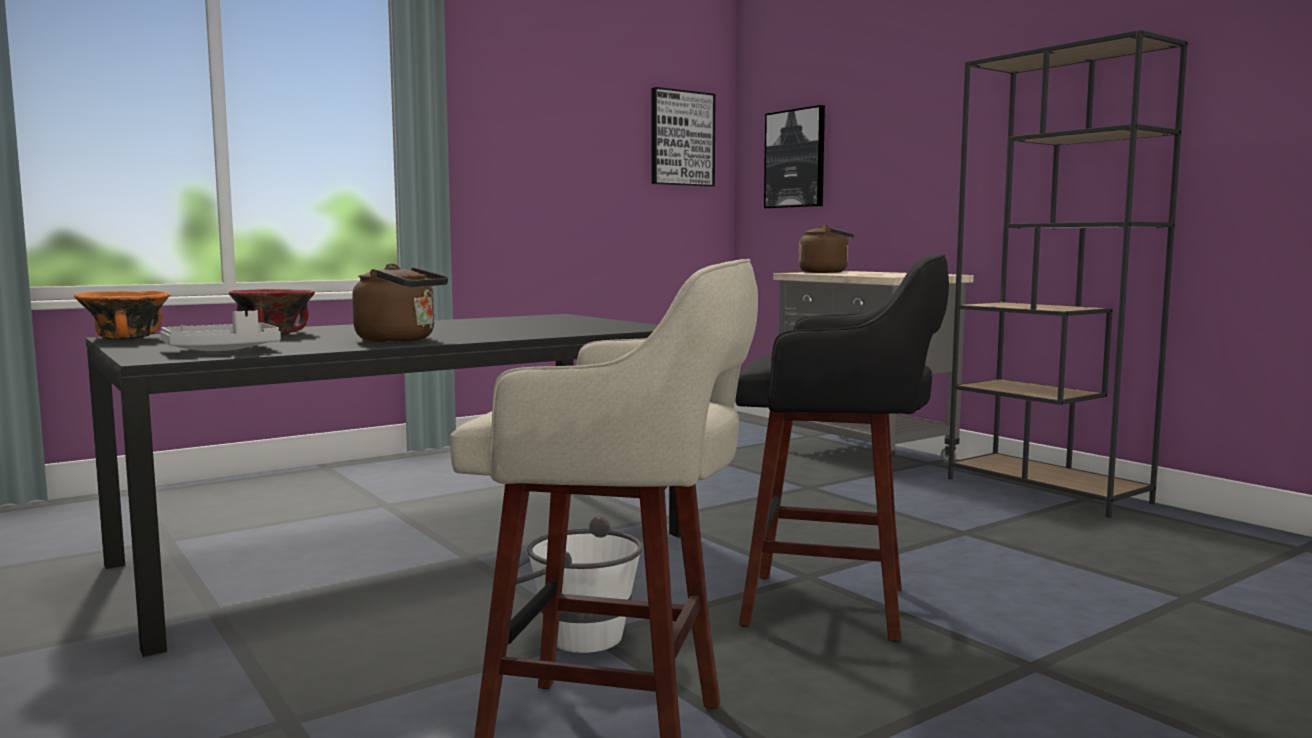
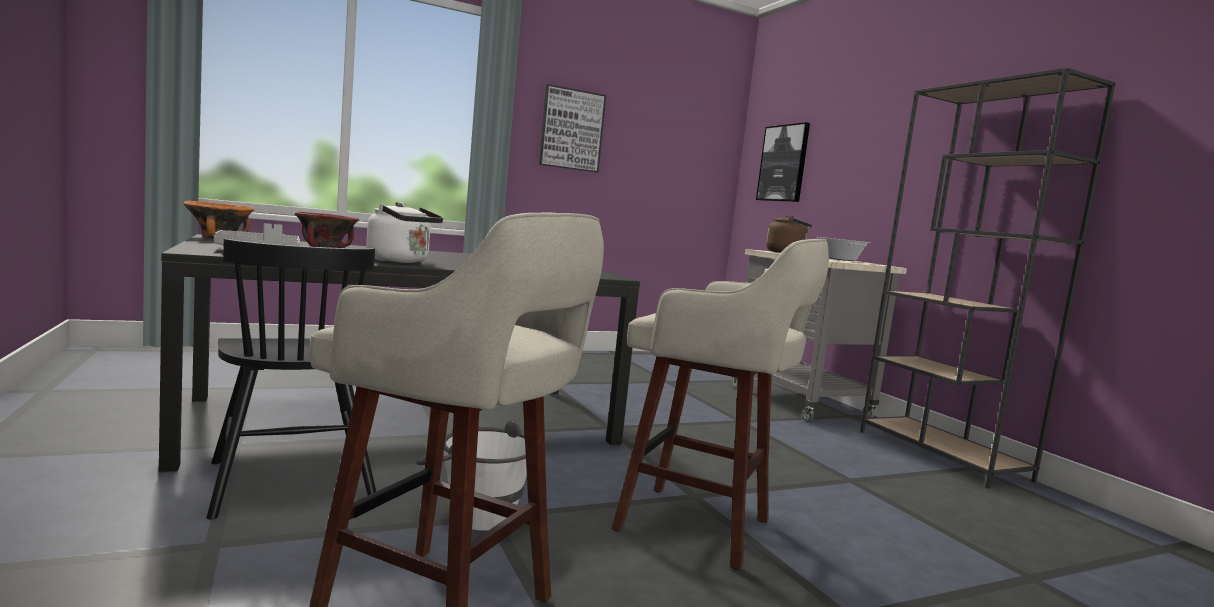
camera: 10 degrees right, 0 degrees up
(318, 633) = (290, 476): none -> black chair
(401, 340) = (401, 261): brown kettle -> white kettle
(682, 138) = (699, 140): picture -> picture (571, 129)
(834, 607) = (700, 528): black stool -> beige stool
(893, 273) = (840, 259): none -> cooking pot

